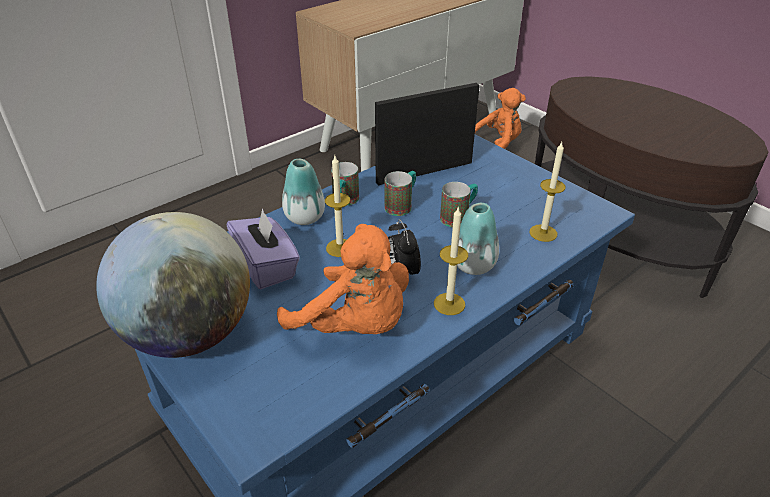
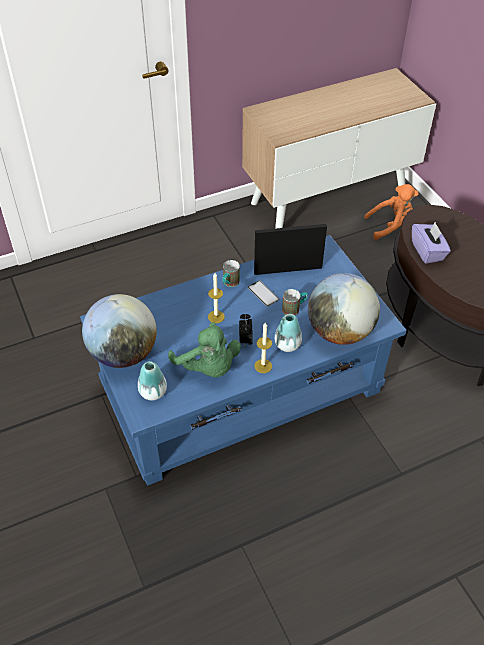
camera: 15 degrees right, 10 degrees up
(266, 267) = (172, 321): purple tissue box -> purple tissue box (427, 251)
(305, 217) = (202, 291): vase -> vase (153, 392)
(355, 326) = (208, 367): orange plush toy -> green plush toy
(401, 205) = (263, 293): mug -> phone
(543, 233) = (340, 331): candle -> globe

